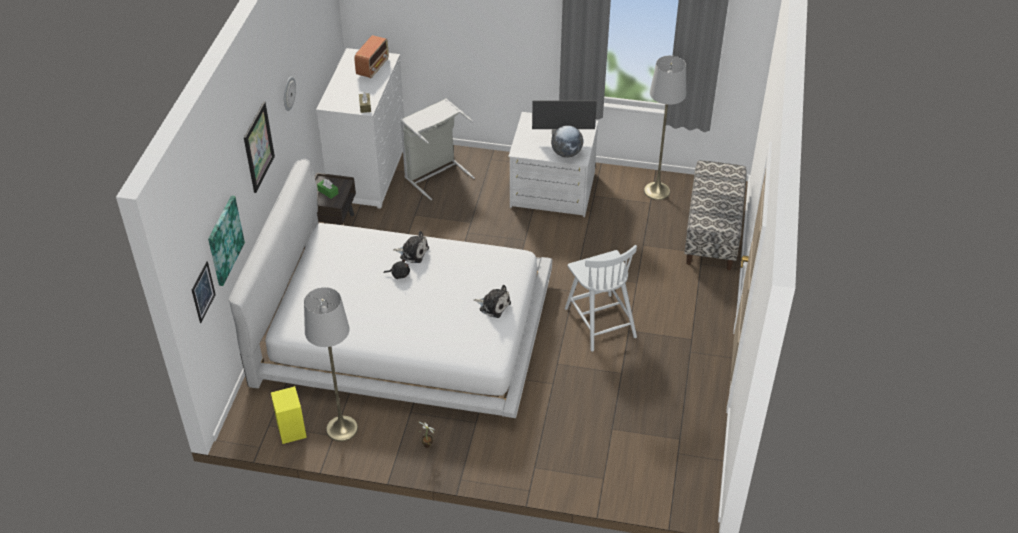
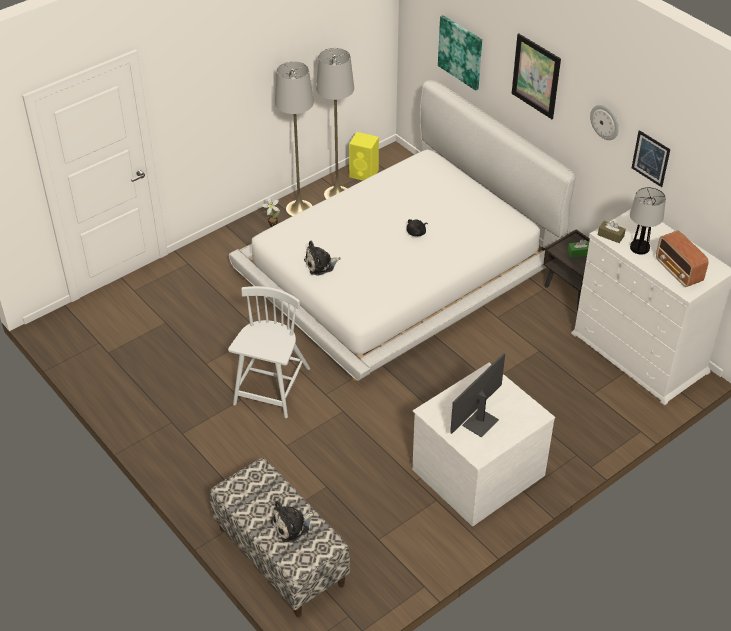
camera: 130 degrees right, 0 degrees up
(203, 292) = (423, 35): picture -> picture (650, 158)
(365, 90) = (639, 248): none -> table lamp
(412, 252) = (435, 253): plush toy -> plush toy (292, 525)
(435, 174) = (589, 398): grey laundry basket -> none
(566, 153) = (447, 406): globe -> none
(599, 321) = (272, 388): white chair -> white chair turned 90 degrees clockwise
(657, 191) = (390, 559): grey floor lamp -> grey floor lamp (299, 209)

